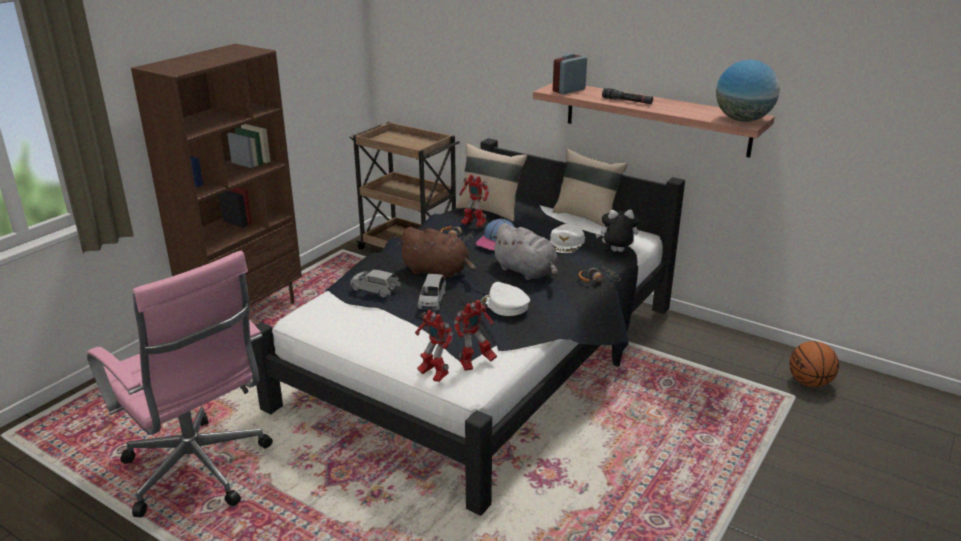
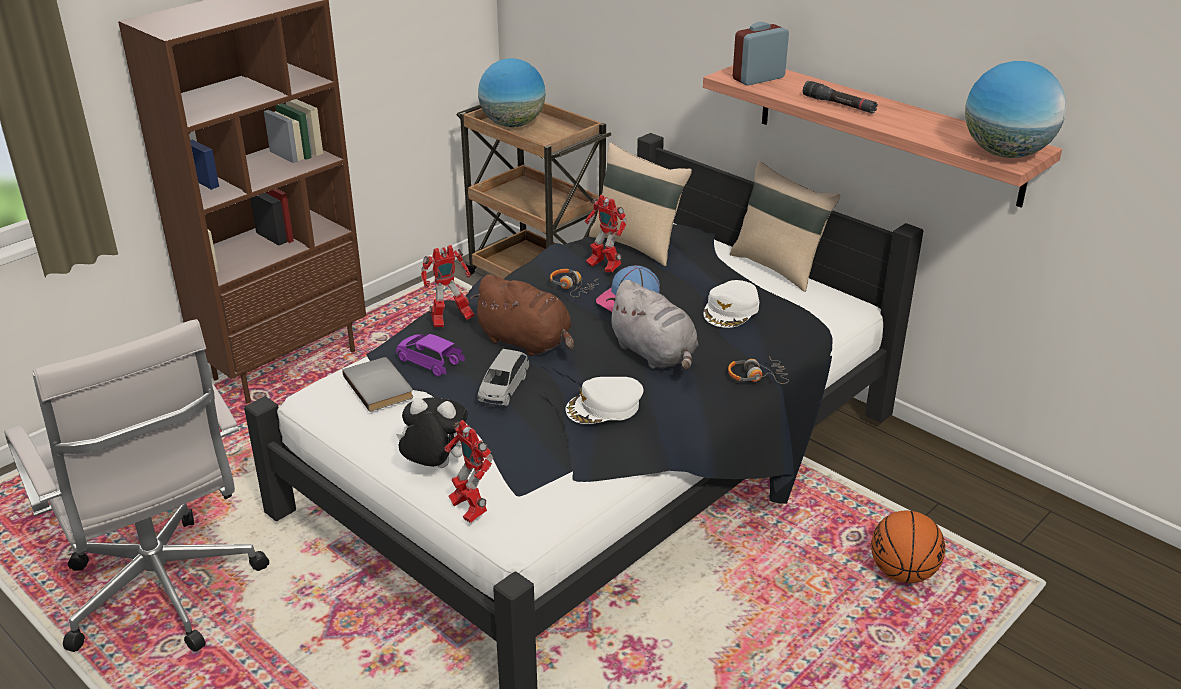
camera: 10 degrees right, 5 degrees up
(199, 472) = (165, 596): pink office chair -> white office chair
(345, 306) = (380, 386): none -> grey book
(374, 290) = (429, 363): grey toy car -> purple toy car
(389, 141) = (512, 124): none -> globe
(475, 363) = (533, 498): toy robot -> toy robot (450, 321)
(505, 305) = (604, 407): white cap -> white cap turned 75 degrees counterclockwise
(616, 252) = (802, 332): plush toy -> plush toy (434, 467)
(809, 383) = (1076, 562): basketball -> basketball (903, 573)

